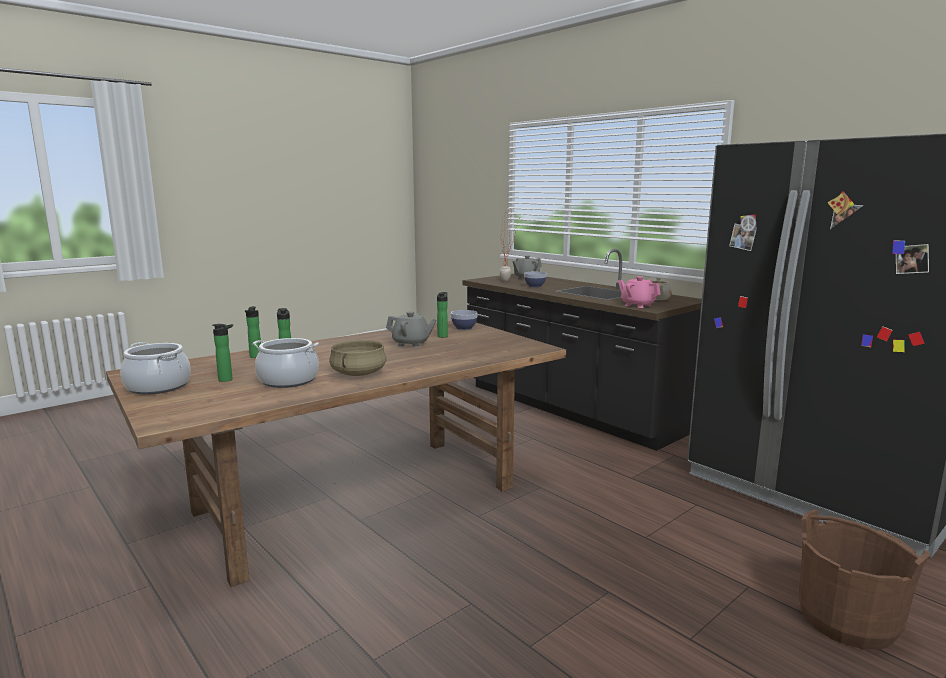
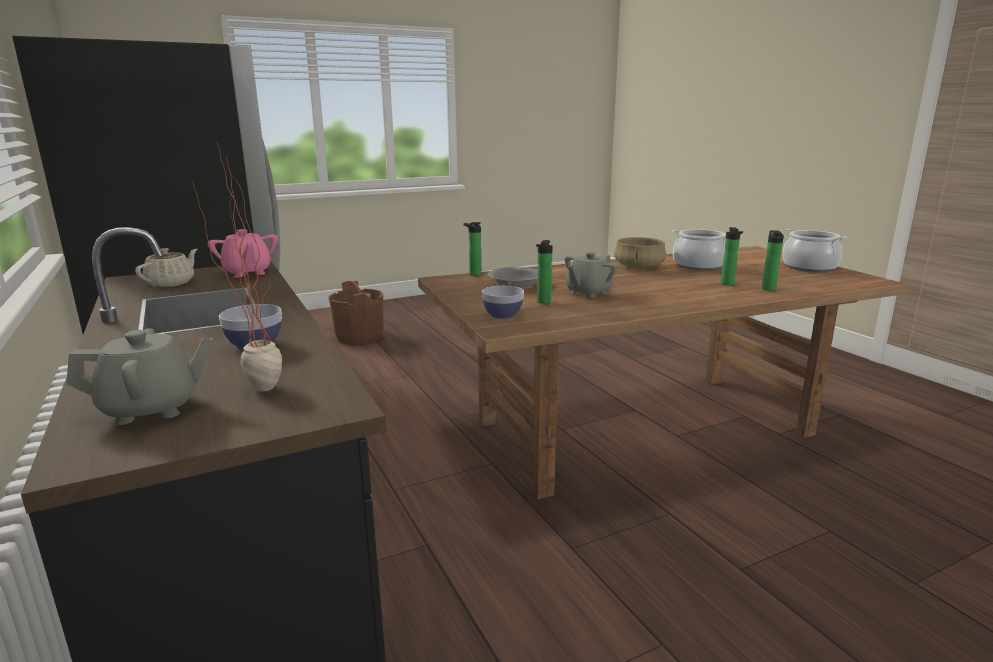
camera: 165 degrees left, 5 degrees up
(227, 379) = (756, 269): bottle -> bottle (473, 274)
(411, 344) = (588, 293): grey teapot -> grey teapot turned 75 degrees counterclockwise
(473, 347) = (515, 284): none -> grey bowl

